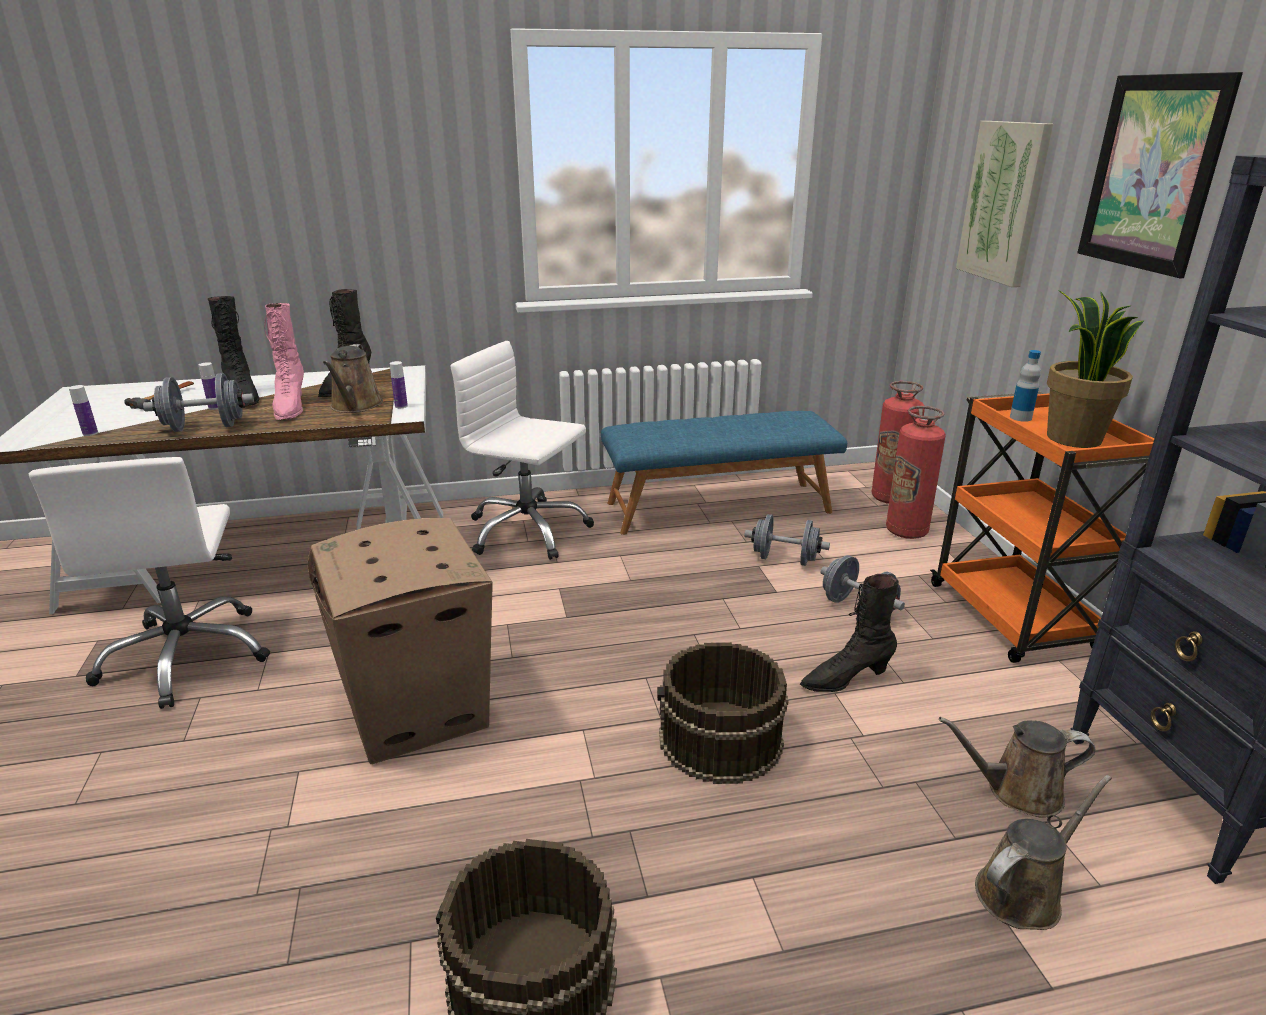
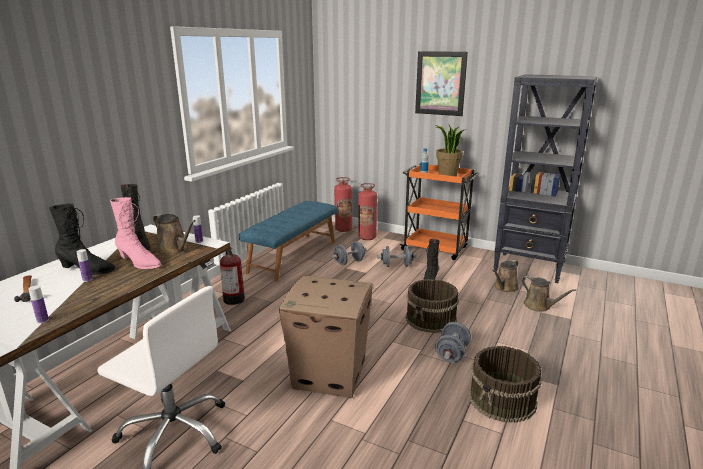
camera: 50 degrees left, 5 degrees down
(205, 427) = (117, 287): grey dumbbell -> grey dumbbell (452, 354)
(527, 531) = (233, 298): white office chair -> fire extinguisher
(1004, 202) = (370, 98): picture -> none
(1023, 892) = (539, 306): brown watering can -> brown watering can turned 135 degrees clockwise

